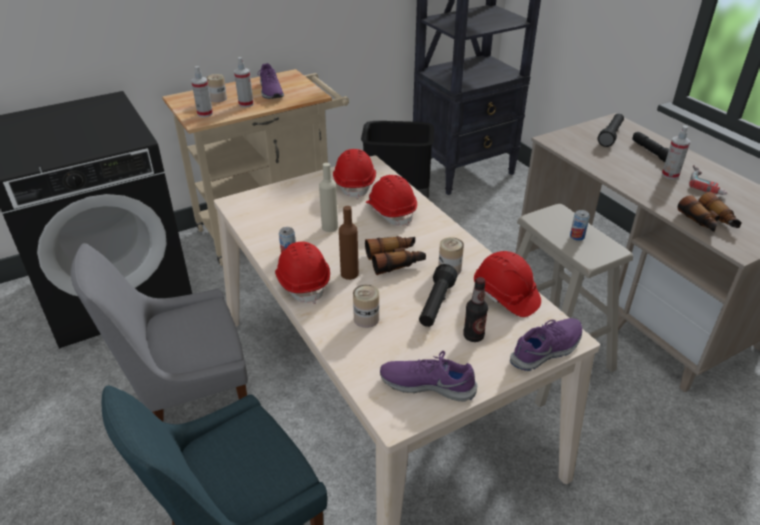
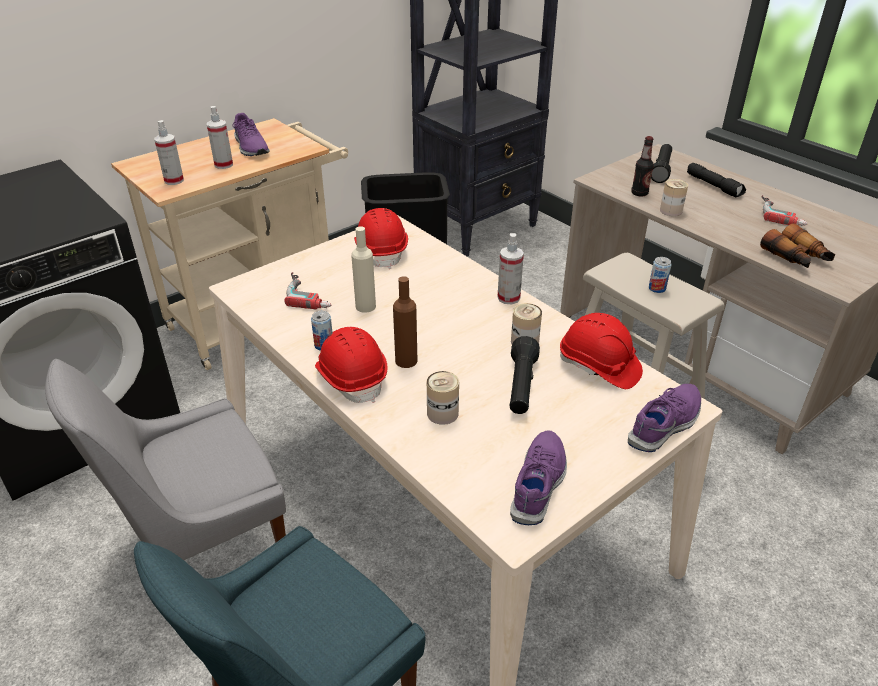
camera: 10 degrees left, 0 degrees up
(218, 98) = (186, 161): can -> can (671, 211)
(289, 213) = (310, 294): none -> power drill
(391, 211) = (435, 280): red hard hat -> none
(395, 260) = (457, 338): binoculars -> none
(427, 384) = (539, 483): purple shoe -> purple shoe turned 105 degrees clockwise
(473, 336) = (576, 419): bottle -> bottle (639, 193)
(670, 175) = (739, 208): spray bottle -> spray bottle (508, 298)

